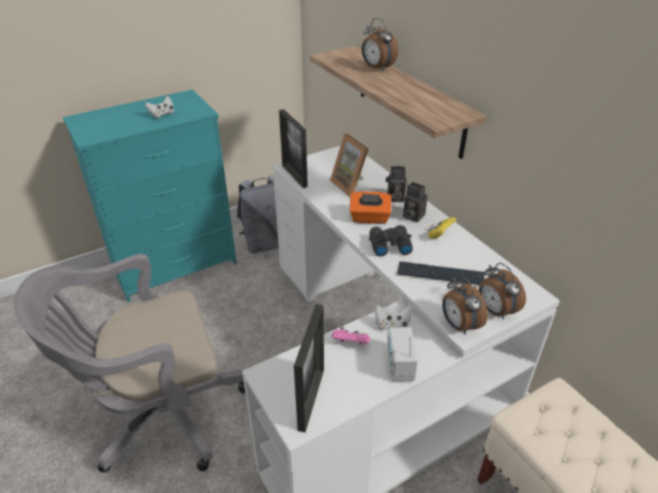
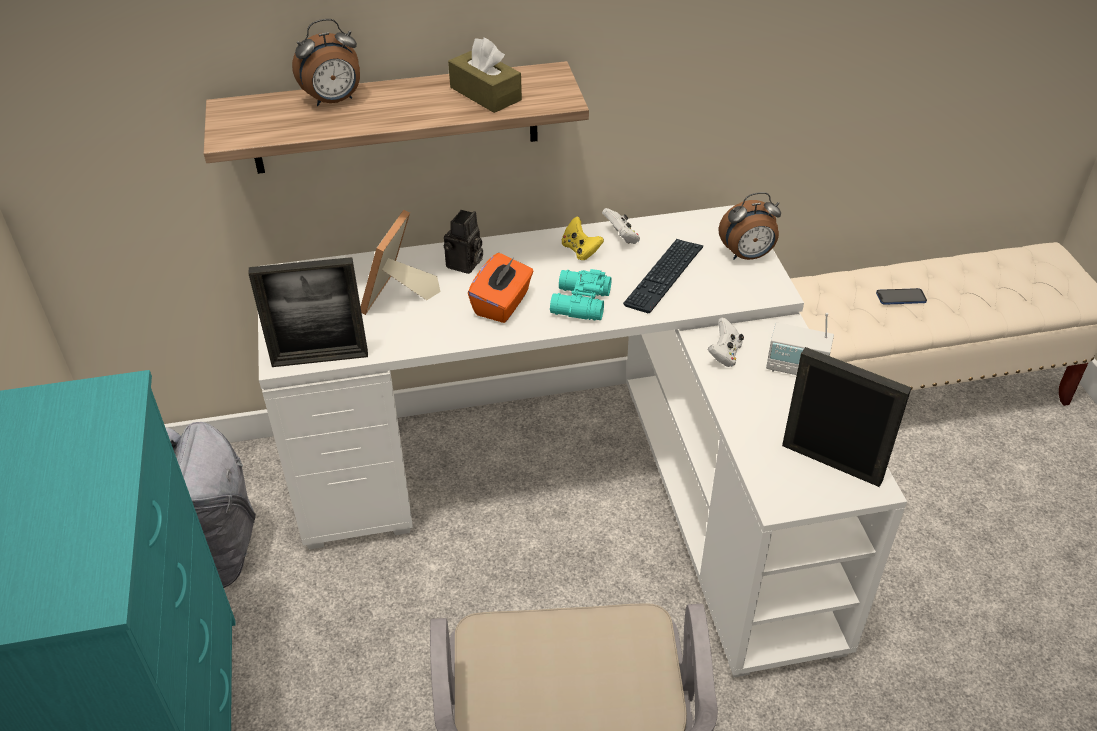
camera: 70 degrees left, 5 degrees up
(162, 114) = (74, 458): white game controller -> white game controller (621, 237)
(351, 344) = (747, 402): pink game controller -> none
(352, 185) = (397, 298): picture frame -> picture frame turned 120 degrees clockwise
(389, 245) = (579, 303): black binoculars -> turquoise binoculars
(412, 216) = (521, 261): camera -> none
(421, 100) = (485, 94): none -> brown tissue box
(458, 325) = (762, 292): alarm clock -> none
(604, 466) = (900, 297): none -> phone

